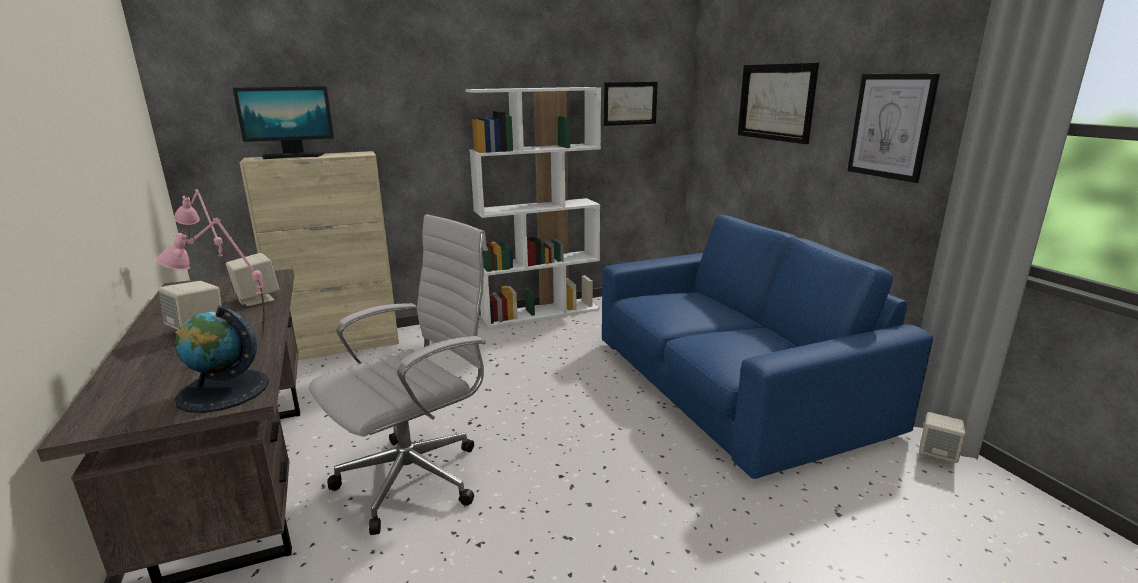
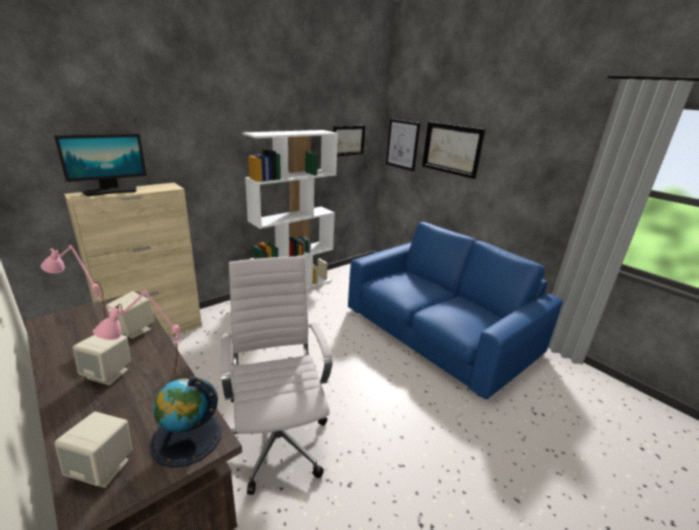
camera: 20 degrees left, 5 degrees up
(417, 477) = (278, 440): white office chair -> white office chair turned 45 degrees counterclockwise
(891, 126) = (534, 175): picture -> picture (402, 144)
(937, 456) = (562, 365): beige speaker -> beige speaker (103, 468)

